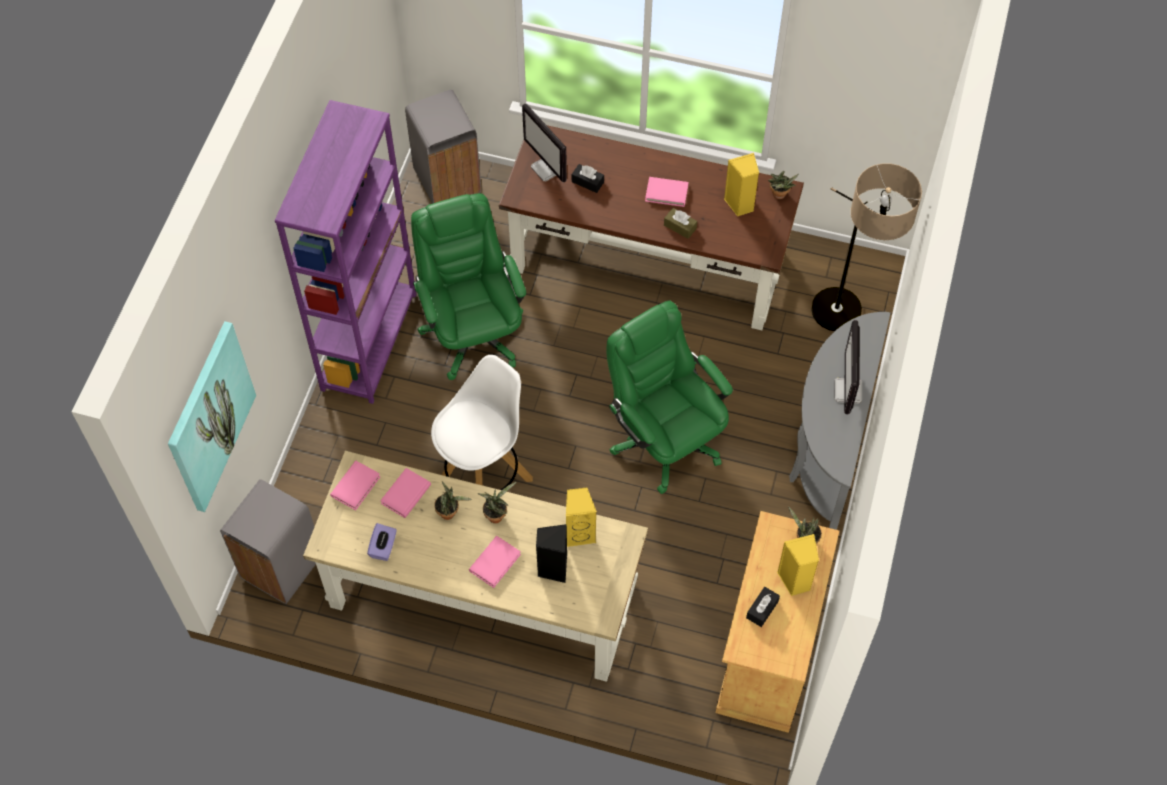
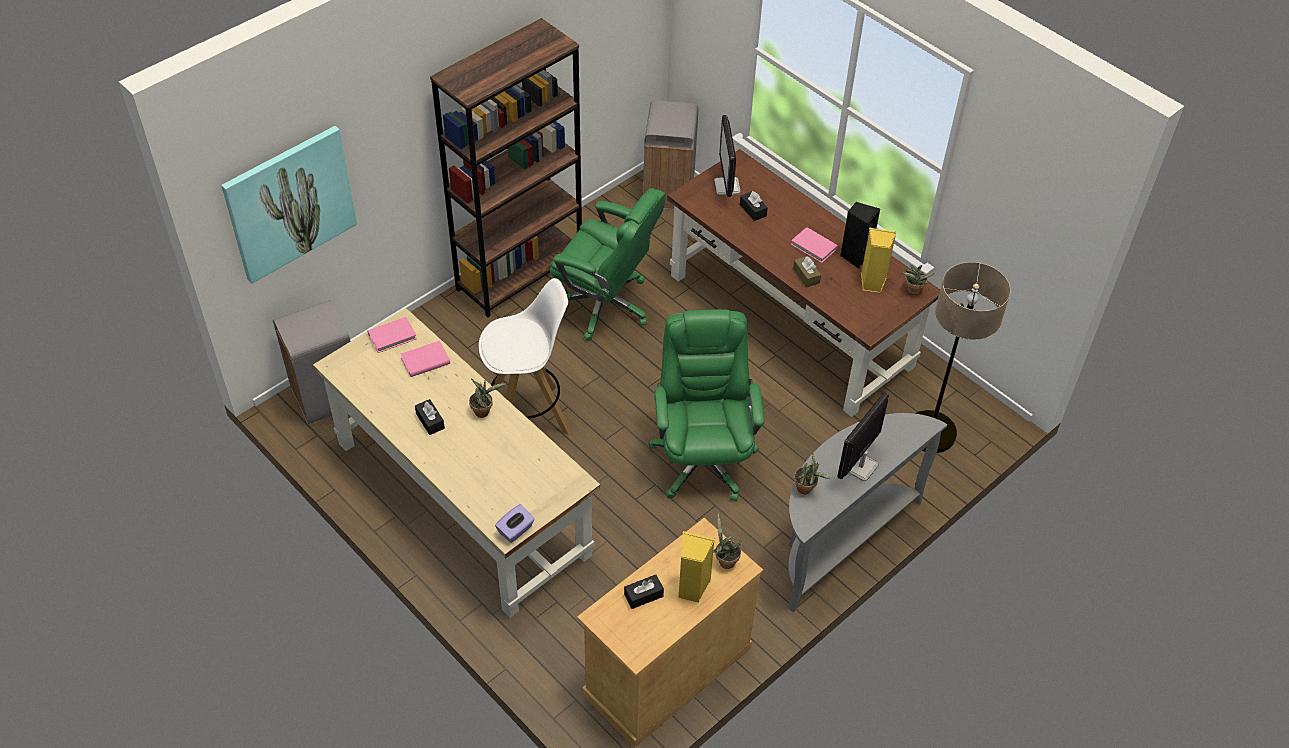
camera: 30 degrees right, 10 degrees down
(369, 341) = (520, 273): purple bookcase -> brown bookcase
(383, 547) = (377, 390): purple tissue box -> purple tissue box (515, 530)
(450, 512) = (448, 391): potted plant -> potted plant (806, 489)
(456, 551) = (430, 421): none -> black tissue box
(472, 333) = (605, 305): green office chair -> green office chair turned 105 degrees clockwise
(495, 562) = (453, 445): pink book -> none
(552, 568) = (496, 473): black speaker -> black speaker (855, 256)
(579, 533) = (539, 459): yellow speaker -> none

